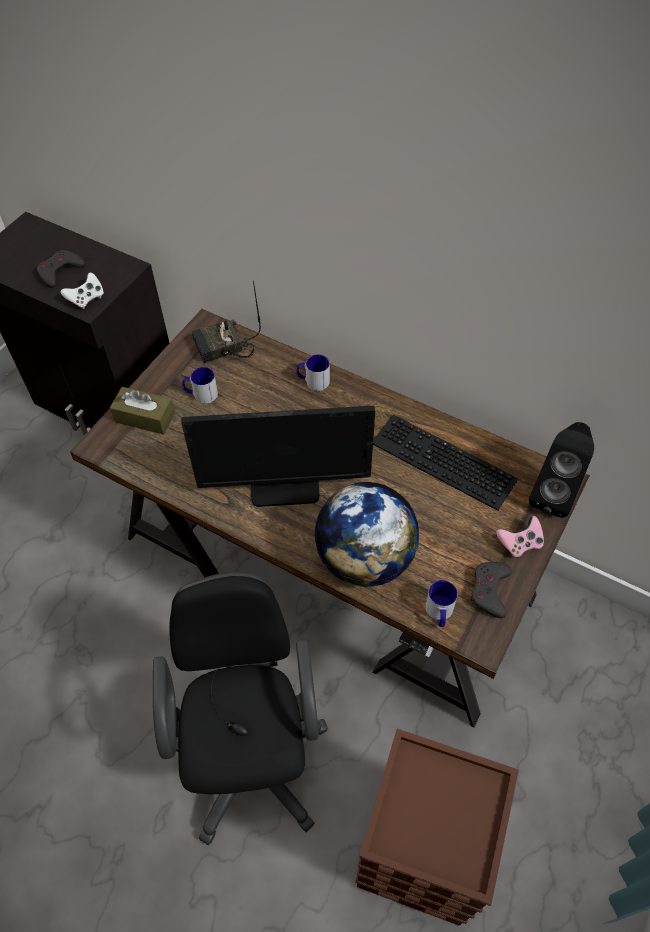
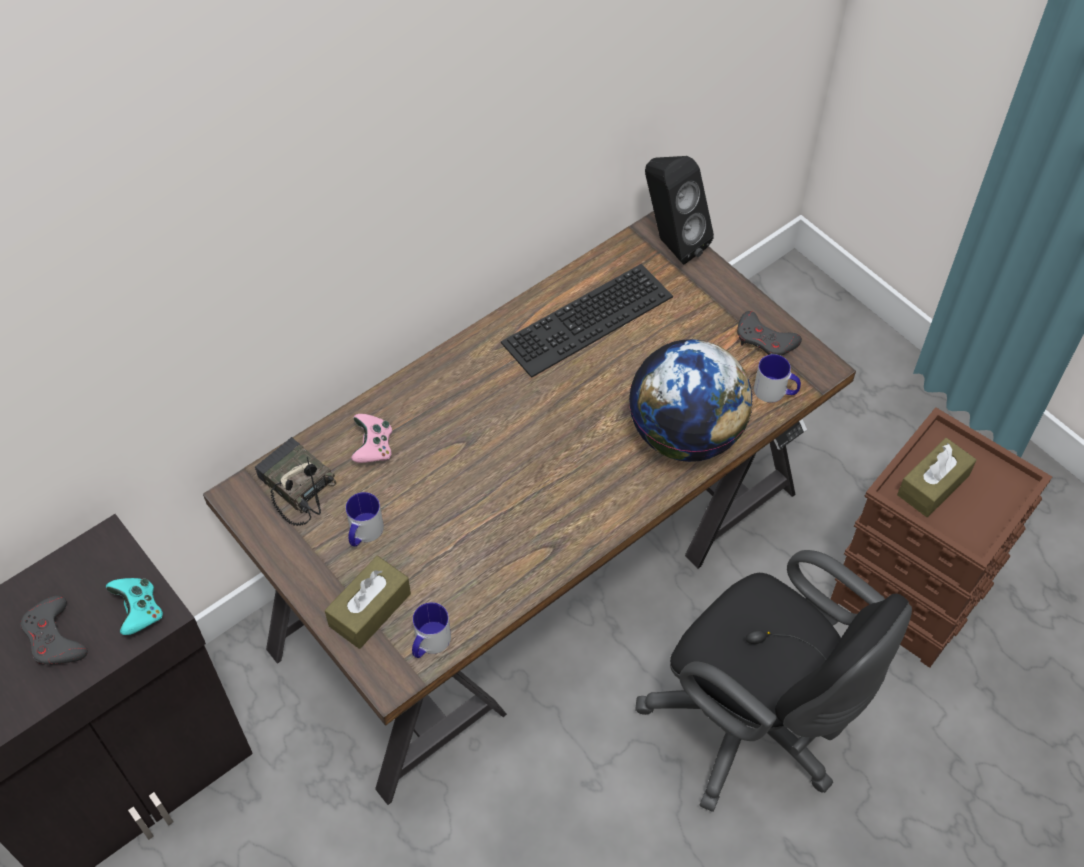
camera: 70 degrees left, 0 degrees up
(86, 299) = (139, 612): white game controller -> turquoise game controller
(223, 348) = (295, 487): radio -> radio turned 135 degrees clockwise
(252, 752) = (751, 729): black office chair -> black office chair turned 150 degrees counterclockwise
(285, 486) = (554, 481): monitor -> none
(313, 381) = (406, 404): mug -> mug (429, 643)
(433, 789) = (933, 485): none -> brown tissue box
(519, 543) = (719, 294): pink game controller -> pink game controller (373, 448)

